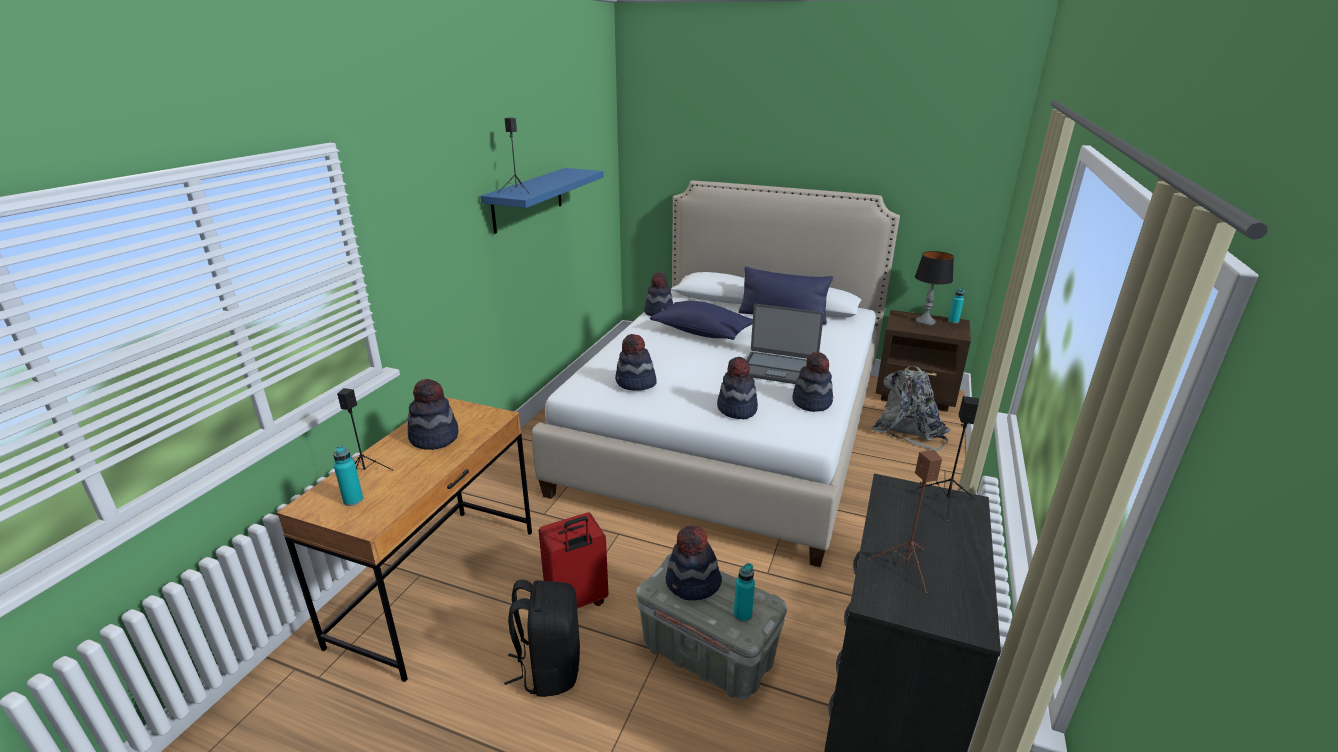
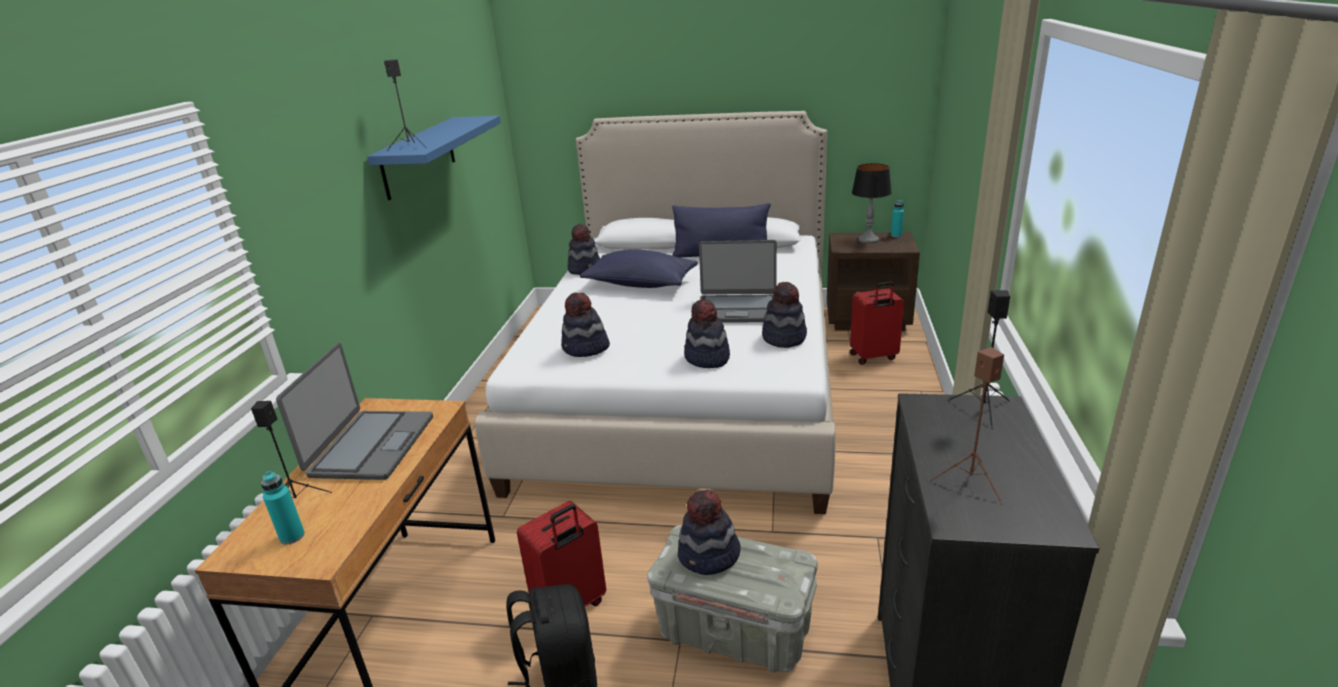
camera: 10 degrees left, 0 degrees up
(434, 437) = (370, 446): hat -> laptop
(742, 614) = (773, 578): turquoise bottle -> none
(909, 431) = (873, 357): grey backpack -> red suitcase

